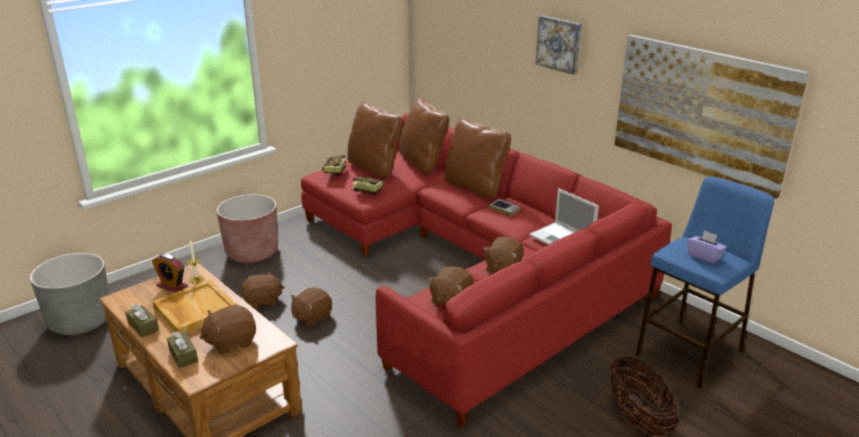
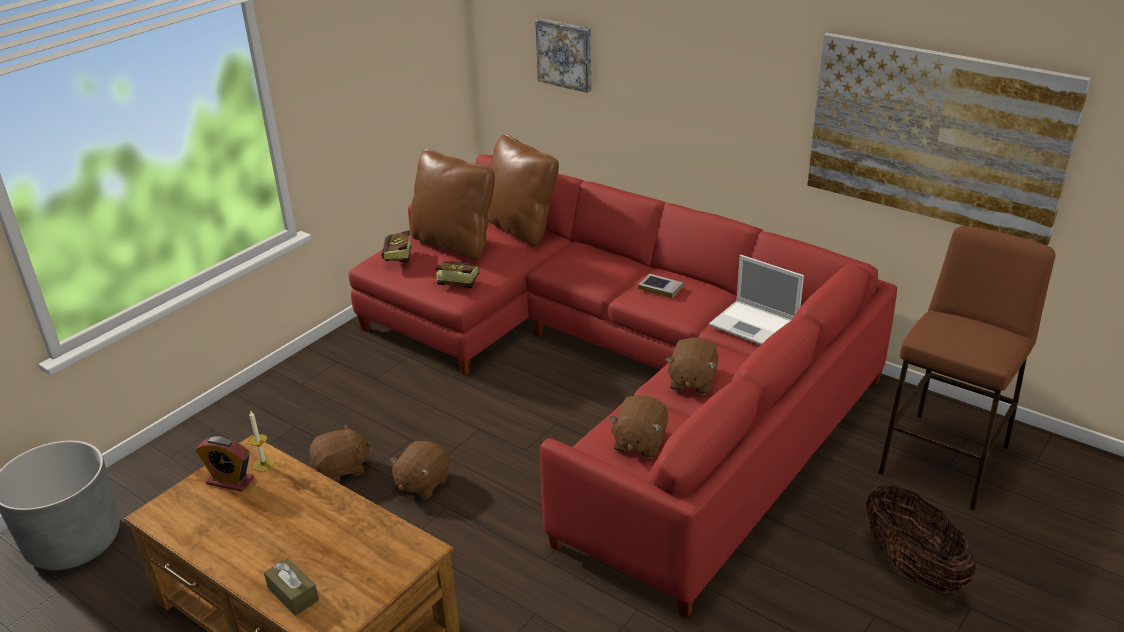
camera: 10 degrees left, 5 degrees up
(143, 327) = (213, 556): brown tissue box -> none
(195, 310) = (281, 516): beige tray -> none
(231, 342) = (355, 560): brown plush toy -> none
(252, 252) = (298, 392): brown planter -> none
(475, 187) = (607, 258): brown pillow -> none
(559, 44) = (716, 48): picture -> picture (565, 54)
(689, 352) = (945, 459): blue stool -> brown stool
(704, 256) = (972, 339): purple tissue box -> none

